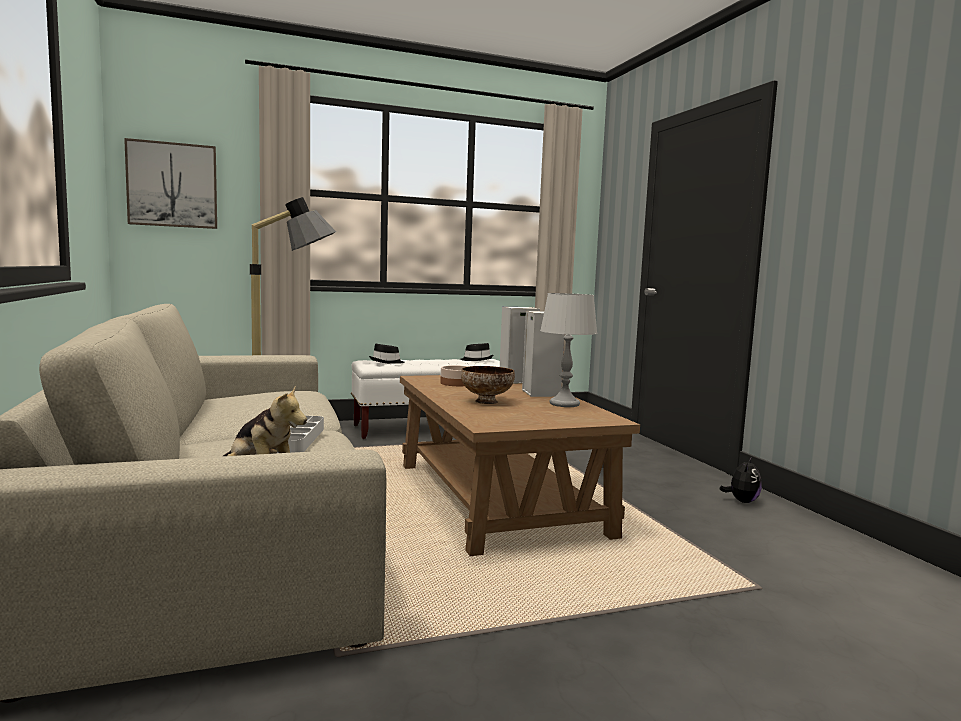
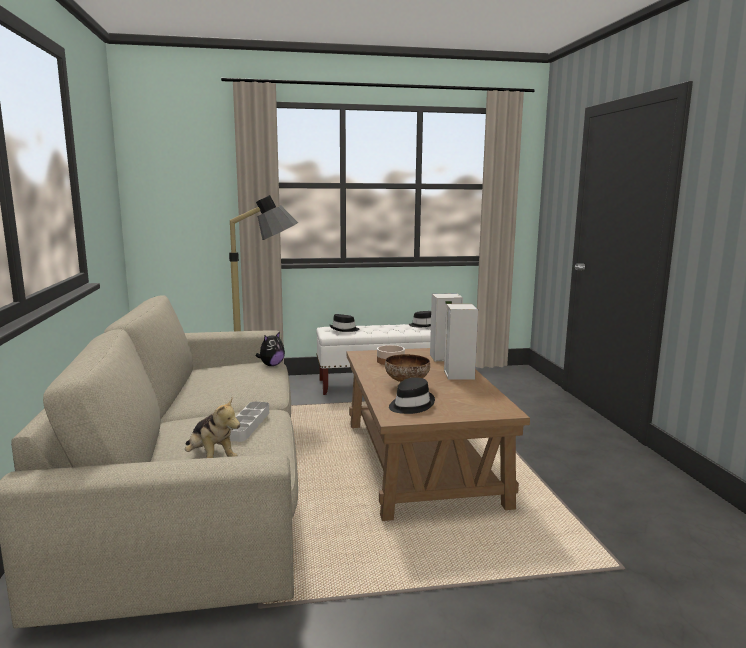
camera: 10 degrees right, 5 degrees up
(172, 185) = (169, 186): picture -> none
(499, 416) = (410, 405): none -> black hat
(564, 404) = (473, 389): grey table lamp -> none
(741, 501) = (641, 473): plush toy -> plush toy (271, 365)

